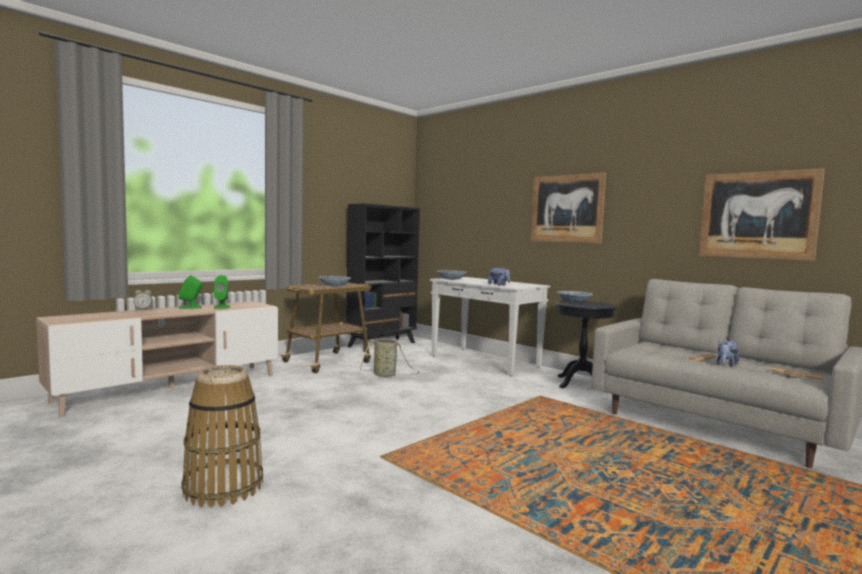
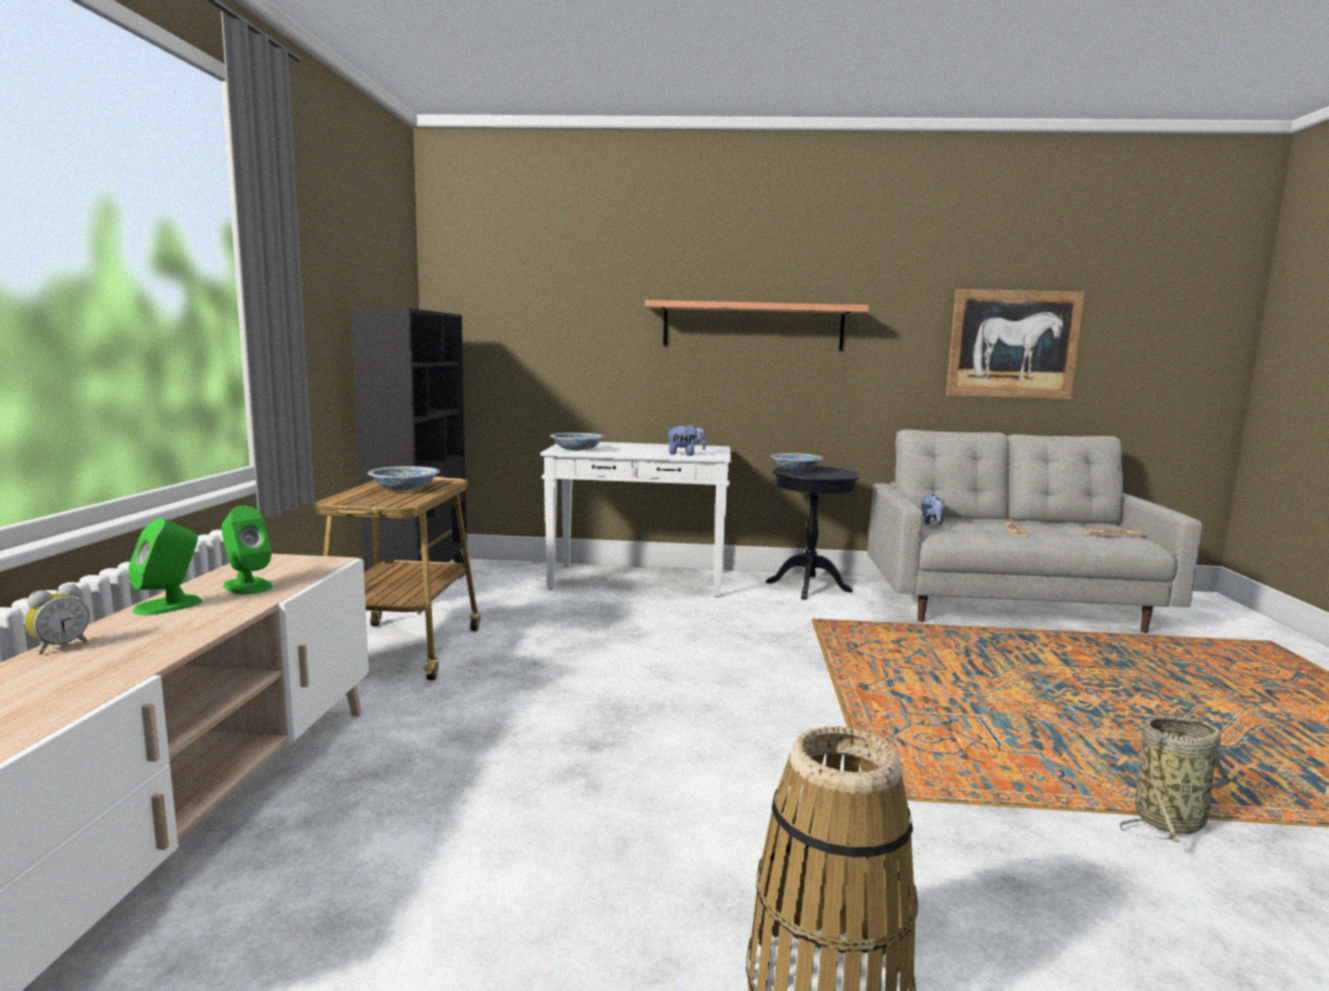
camera: 40 degrees left, 5 degrees up
(386, 375) = (561, 646): basket -> basket (1171, 820)
(567, 208) = (753, 326): picture -> shelf
(725, 365) = (1047, 534): plush toy -> plush toy (931, 523)

